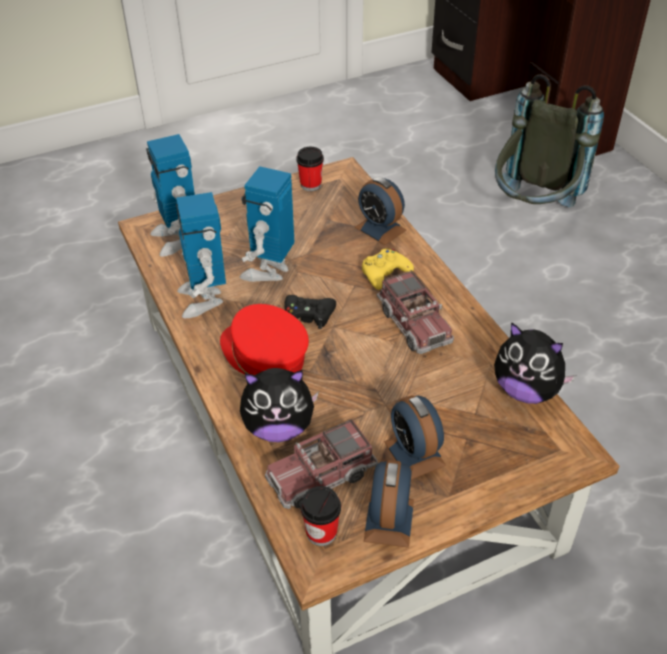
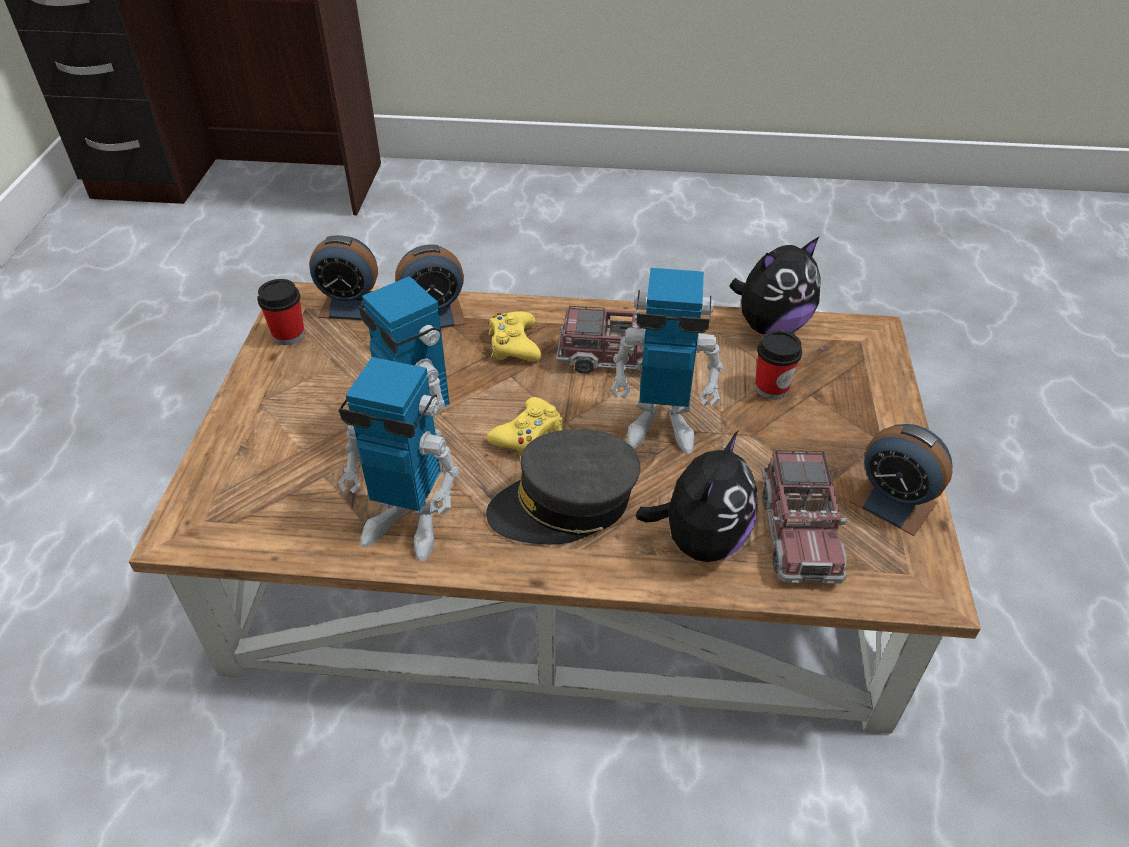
camera: 60 degrees left, 0 degrees up
(177, 239) = (250, 505): toy robot -> toy robot (661, 426)
(264, 355) = (565, 504): red cap -> grey cap
(309, 315) = (529, 435): black game controller -> yellow game controller
(321, 532) = (885, 567): cup -> cup (771, 388)
(414, 453) = (809, 441): alarm clock -> alarm clock (351, 305)
(532, 211) = (404, 252): grey backpack -> none

